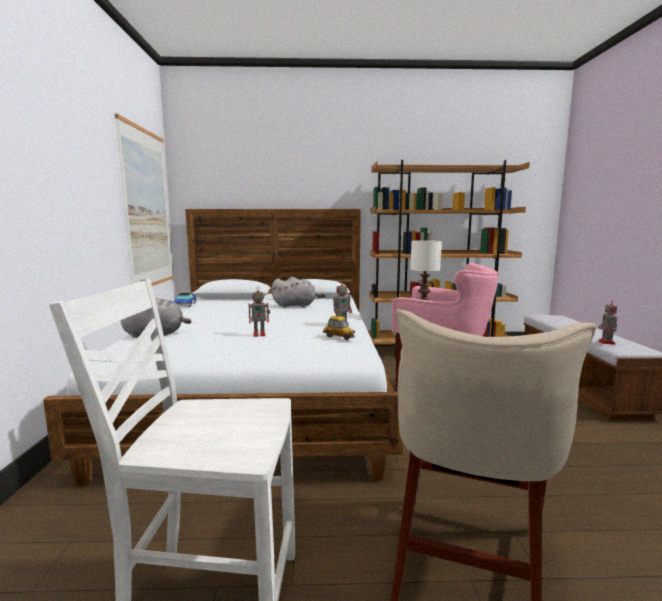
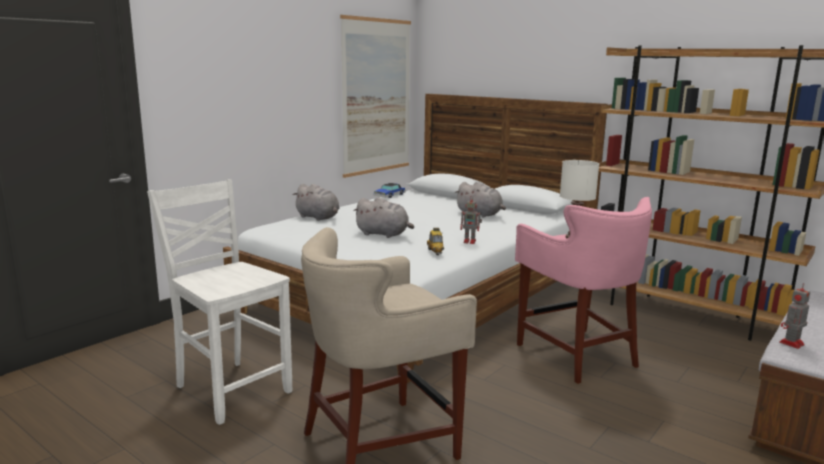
camera: 40 degrees right, 5 degrees up
(260, 334) = (384, 234): toy robot -> grey plush toy

